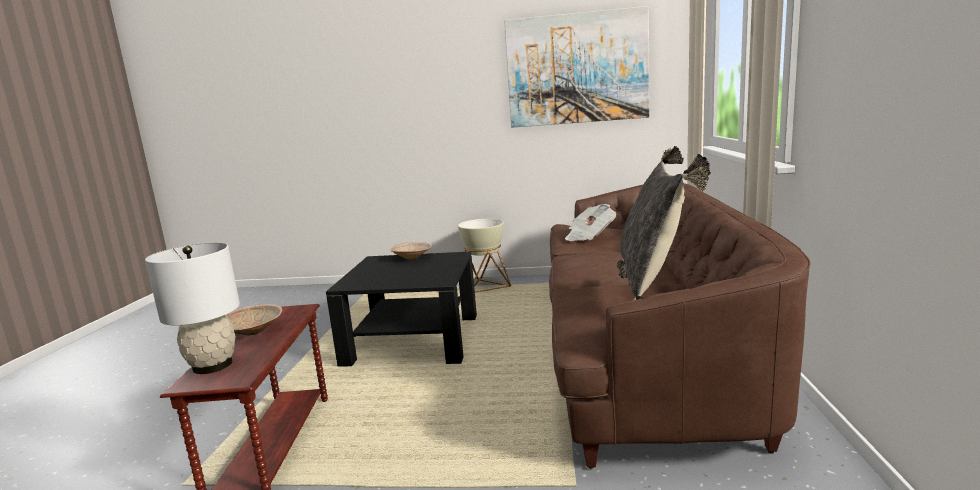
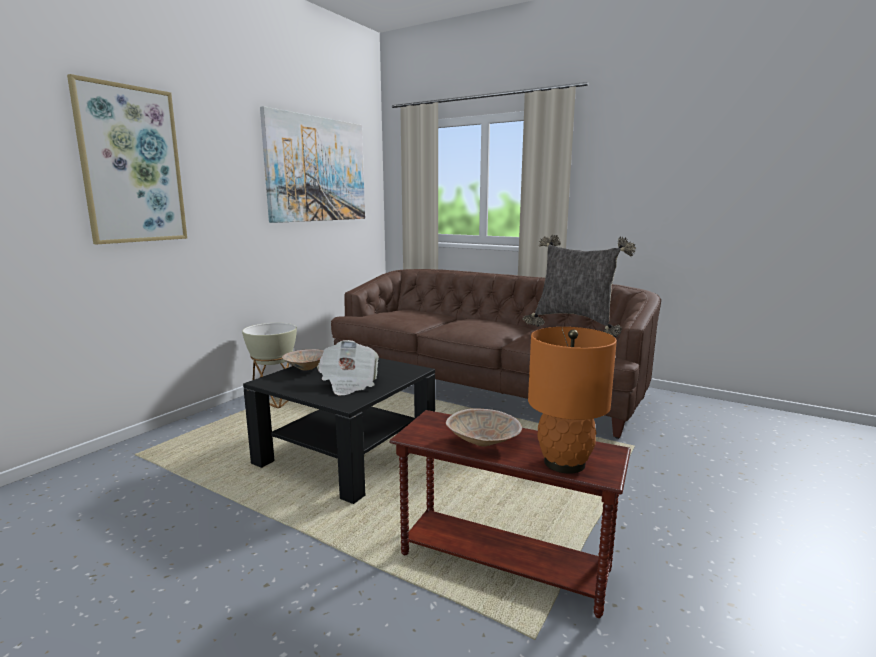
camera: 65 degrees left, 0 degrees up
(213, 365) = (564, 463): white table lamp -> orange table lamp
(391, 91) = (131, 165): none -> picture
(589, 236) = (409, 317): newspaper -> newspaper (349, 383)

